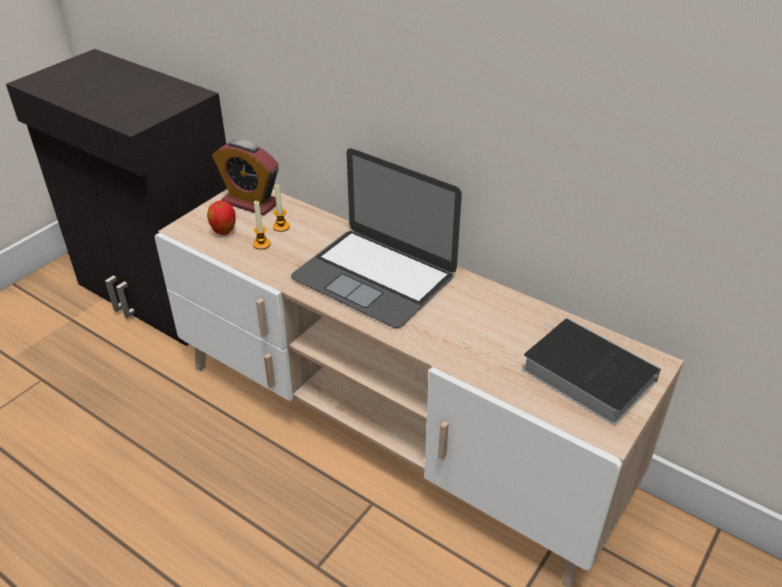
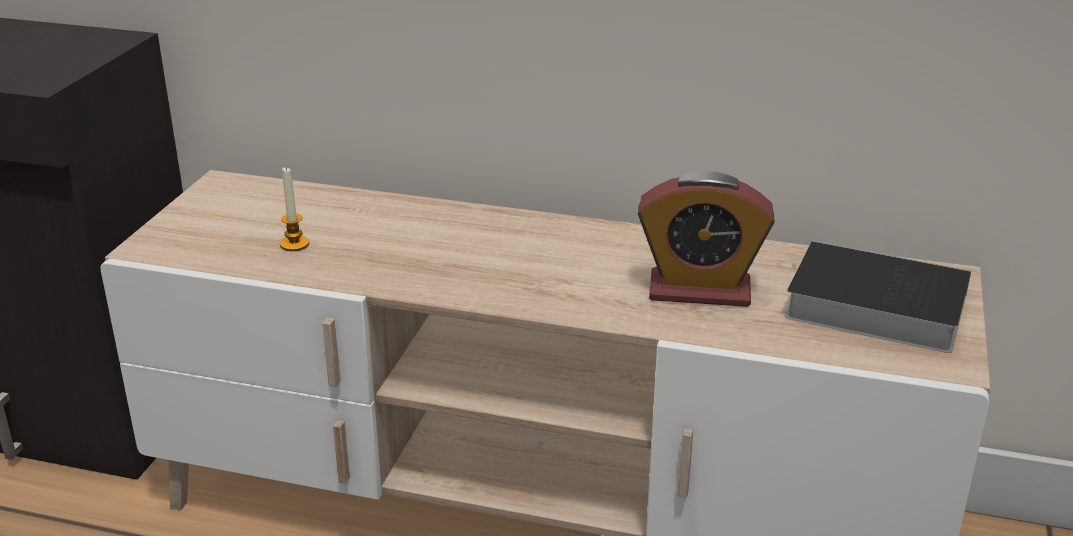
camera: 20 degrees left, 10 degrees down
(224, 232) = (221, 240): apple -> none
(250, 202) = (241, 197): alarm clock -> alarm clock (699, 290)
(281, 227) = (311, 218): candle -> none
(374, 276) = (498, 252): laptop -> none

